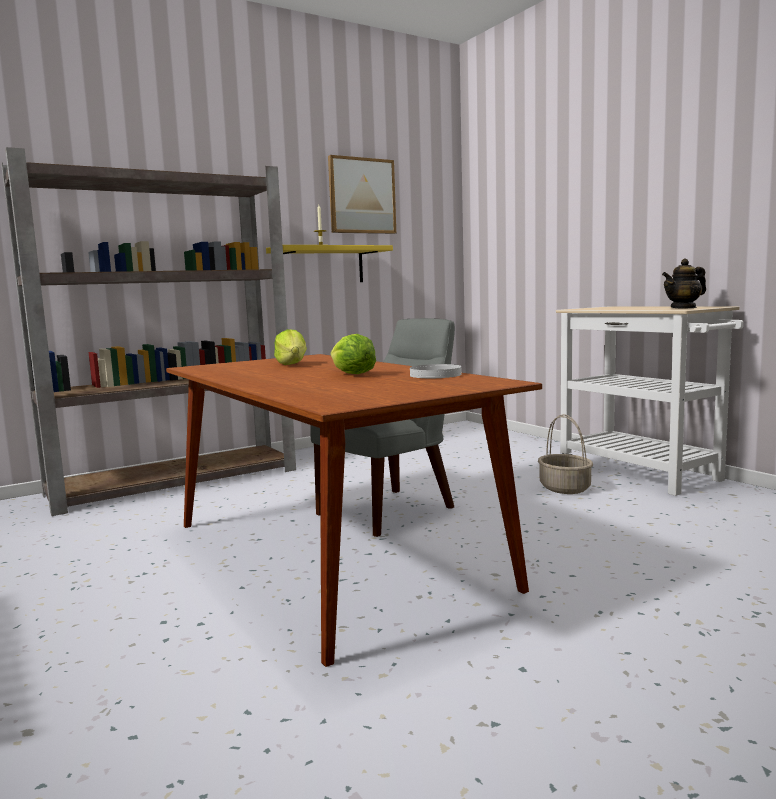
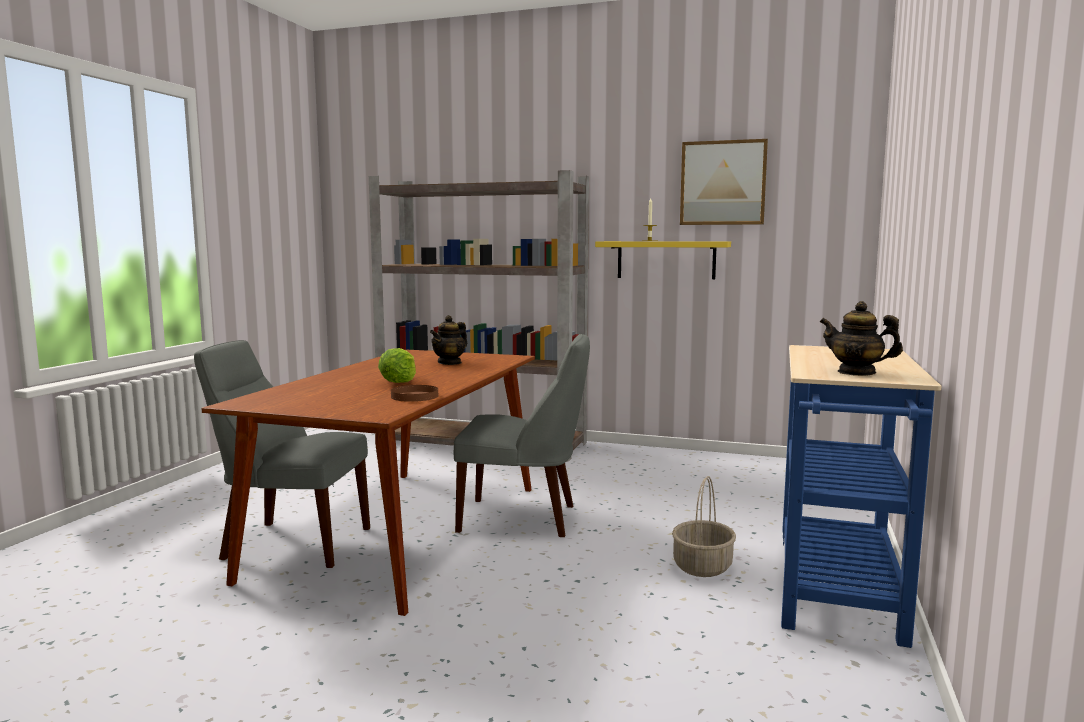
camera: 50 degrees right, 0 degrees up
(263, 610) = (291, 543): none -> grey chair
(292, 364) = (450, 363): lettuce -> teapot
(435, 374) = (415, 396): white plate -> brown plate
(641, 473) = (838, 591): white cart -> blue cart

